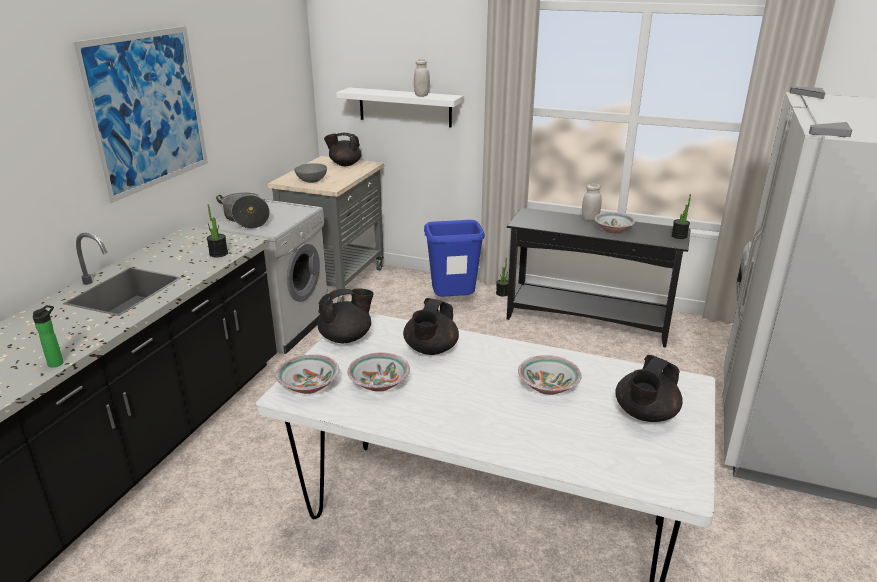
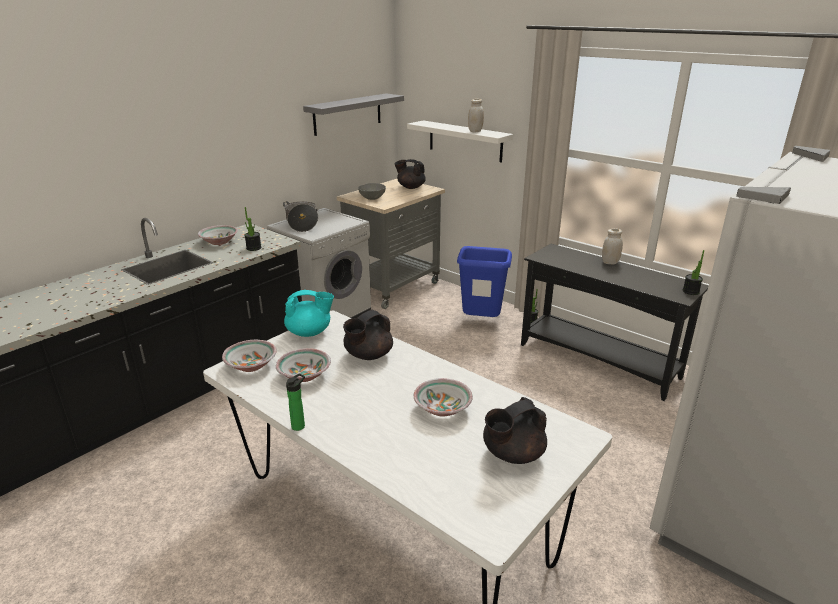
camera: 20 degrees right, 0 degrees up
(57, 362) = (82, 311): bottle -> bottle (299, 425)
(147, 110) = (221, 127): picture -> none
(269, 85) = (347, 114): none -> grey shelf
(346, 338) = (310, 332): black teapot -> turquoise teapot
(613, 230) = (625, 276): bowl -> bowl (220, 242)

